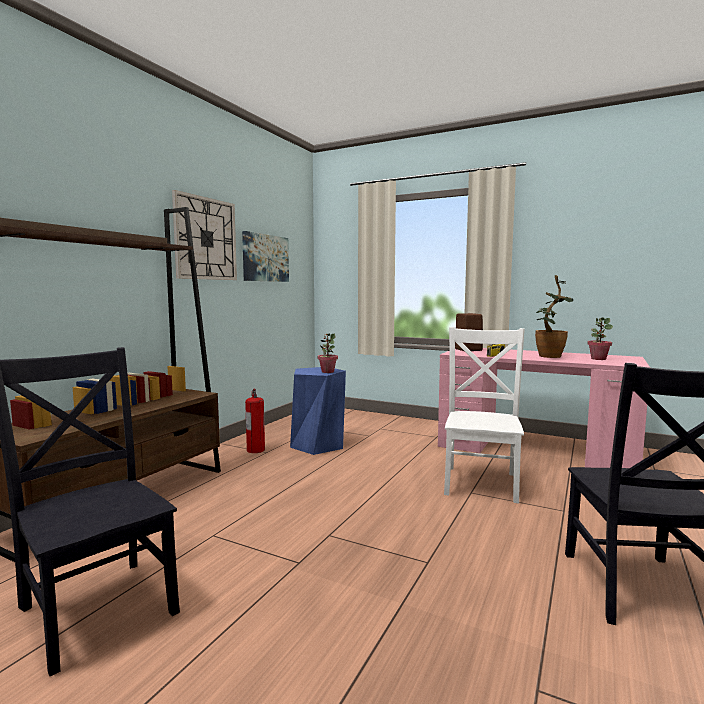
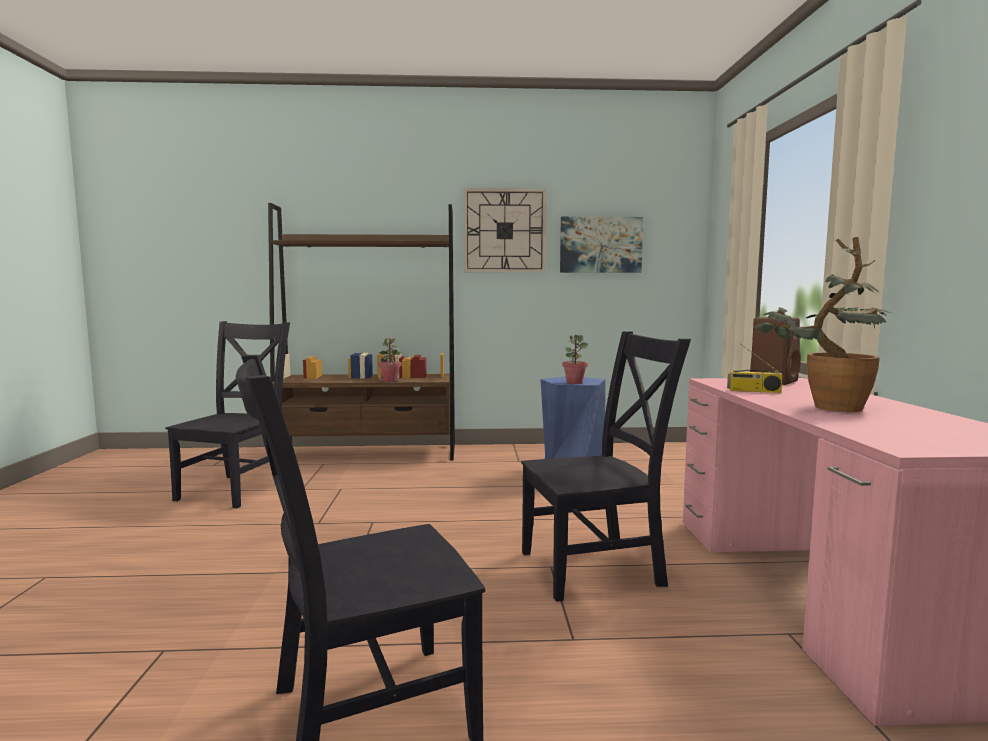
camera: 60 degrees right, 0 degrees up
(255, 450) = (518, 457): fire extinguisher -> none
(481, 482) = (597, 568): white chair -> black chair
(598, 359) = (911, 428): potted plant -> potted plant (390, 380)

